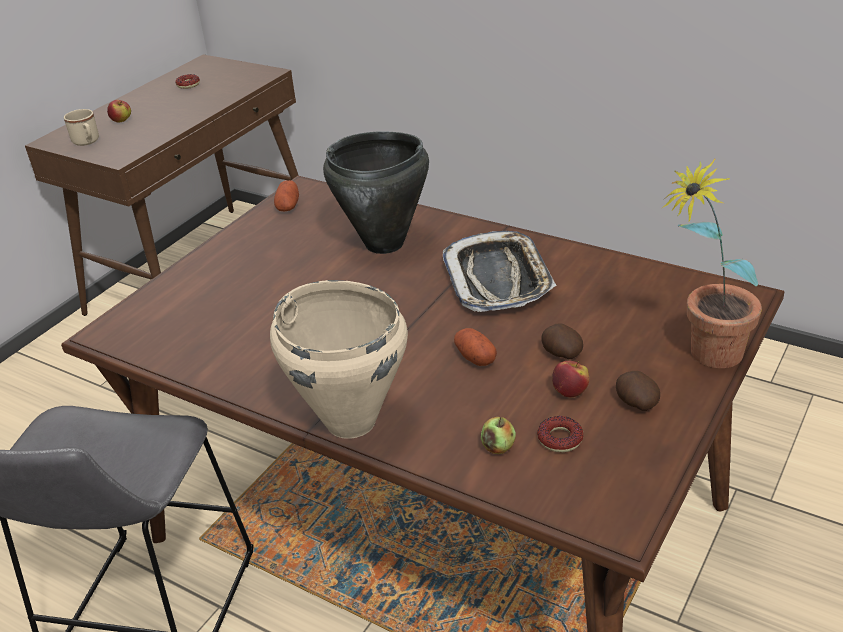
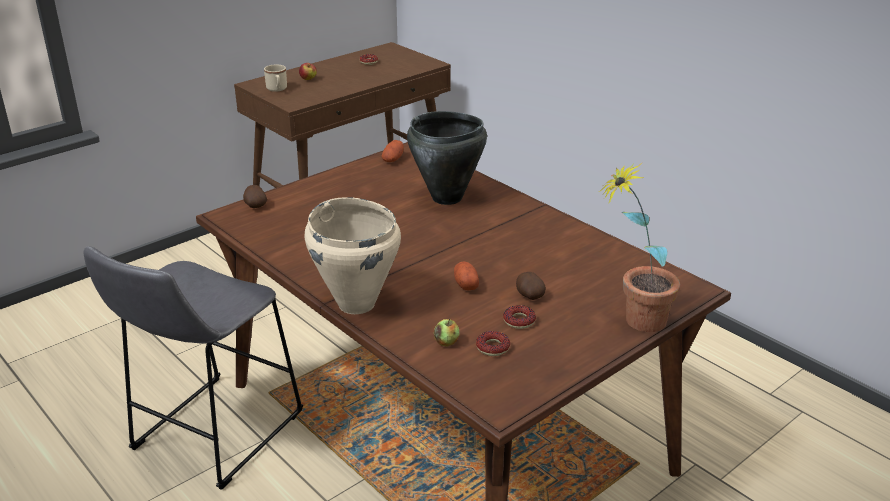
camera: 15 degrees right, 5 degrees down
(498, 279) = (515, 238): tray -> none
(570, 392) = (519, 321): apple -> donut
(635, 403) = (562, 338): potato -> potato (255, 205)

